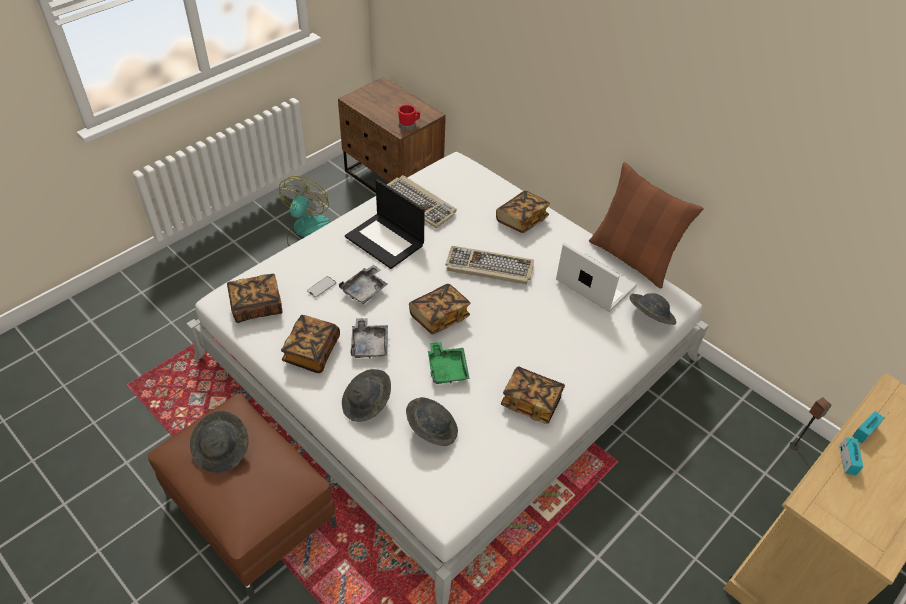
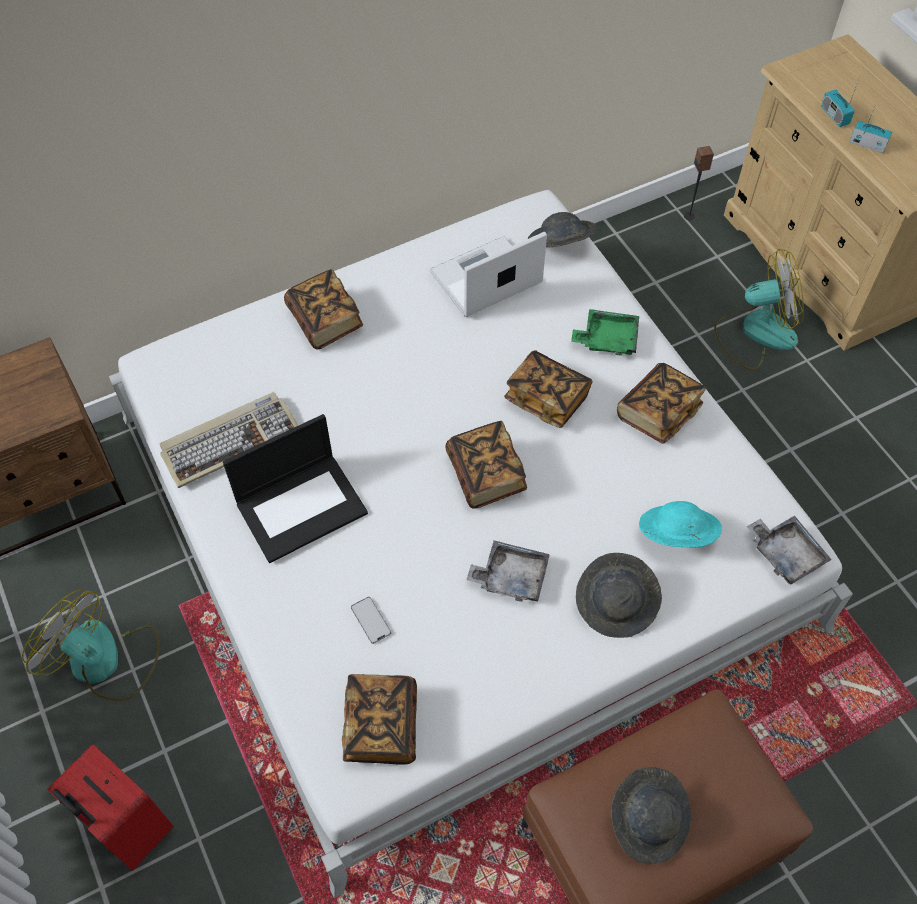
camera: 70 degrees left, 10 degrees up
(220, 266) = (128, 828): none -> red suitcase
(312, 352) = (502, 659): book -> book (547, 399)
(365, 290) = (400, 559): grey tray -> grey tray (785, 553)
(409, 125) = (52, 396): red mug -> none
(431, 428) = (676, 535): grey hat -> turquoise hat
(447, 368) = (581, 490): green tray -> green tray (607, 339)
(488, 267) = (410, 389): keyboard -> none
(632, 258) = (450, 224): brown pillow -> none
(702, 514) = (755, 332): none -> fan

